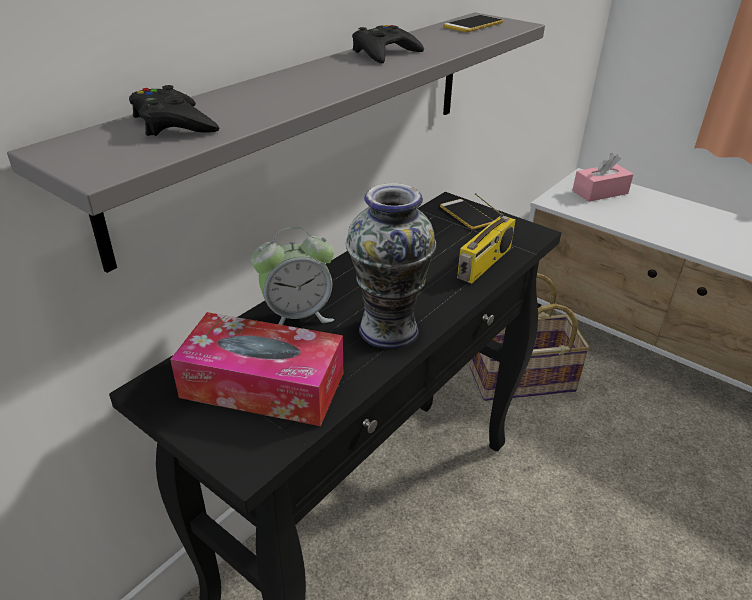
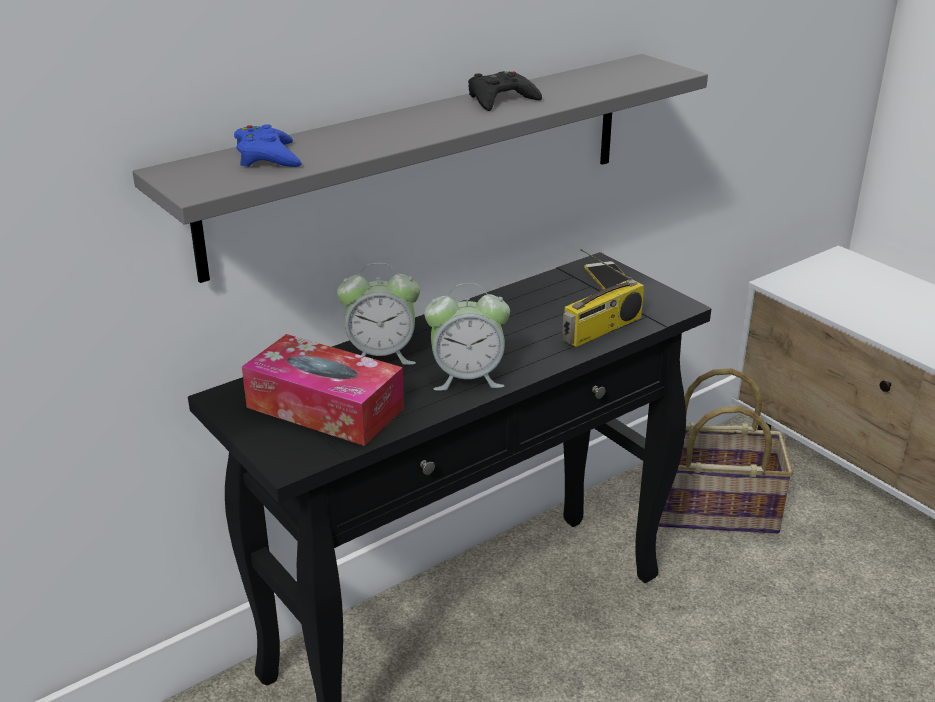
camera: 15 degrees right, 5 degrees down
(173, 123) = (267, 157): black game controller -> blue game controller
(389, 329) = (467, 378): vase -> alarm clock
(473, 25) = (624, 70): phone -> none
(600, 192) = (850, 278): pink tissue box -> none

